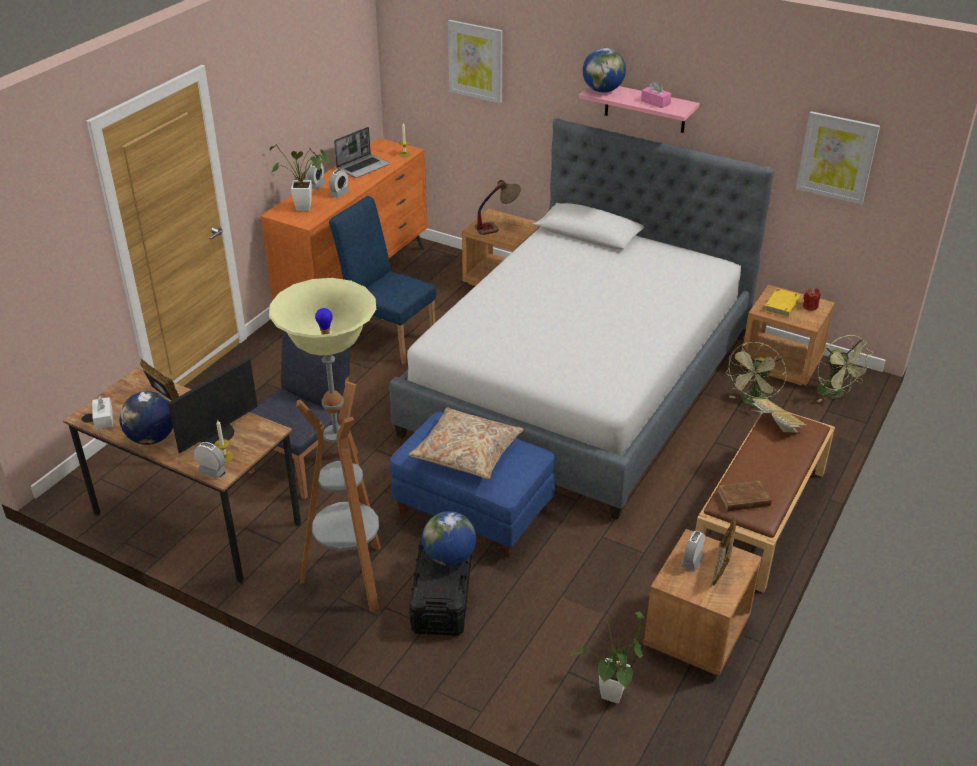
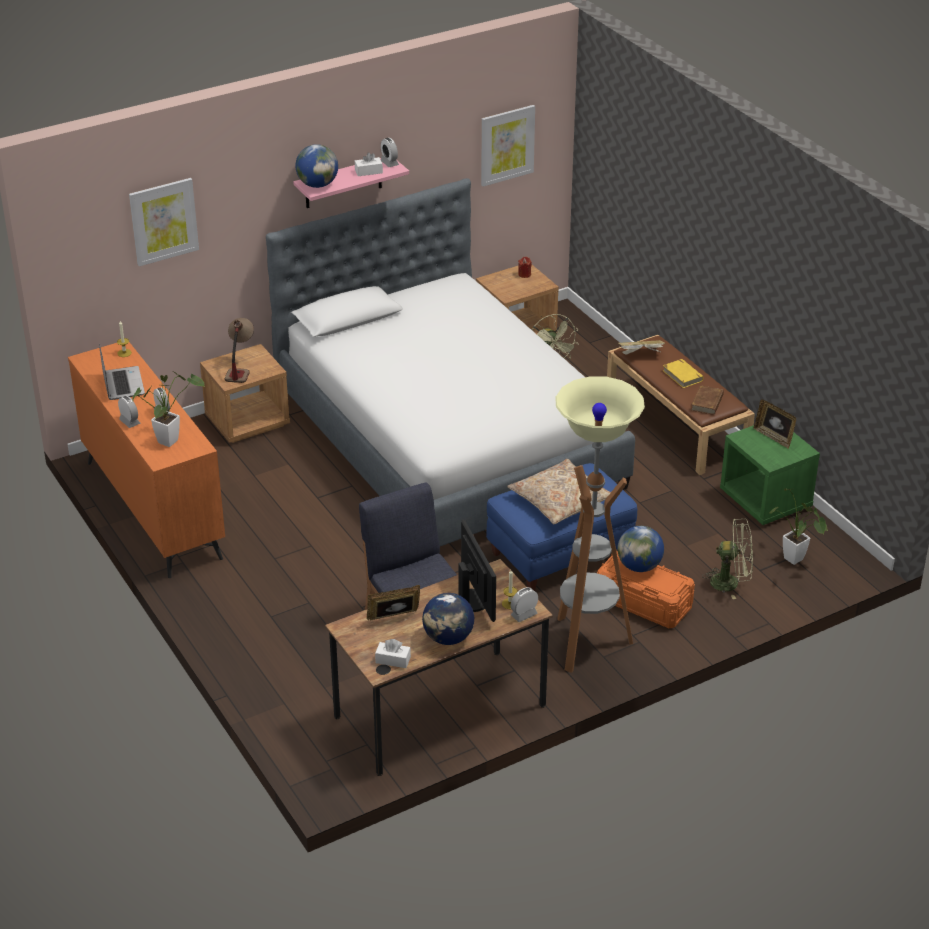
camera: 60 degrees left, 0 degrees up
(388, 337) = (272, 519): blue chair -> none
(441, 597) = (643, 603): black storage box -> orange storage box
(655, 102) = (368, 171): pink tissue box -> white tissue box
(692, 561) = (759, 446): alarm clock -> alarm clock (389, 163)
(696, 634) = (766, 500): brown nightstand -> green nightstand
(782, 305) = (510, 285): yellow book -> yellow book (682, 375)
(835, 394) = (575, 330): green fan -> green fan (731, 582)

